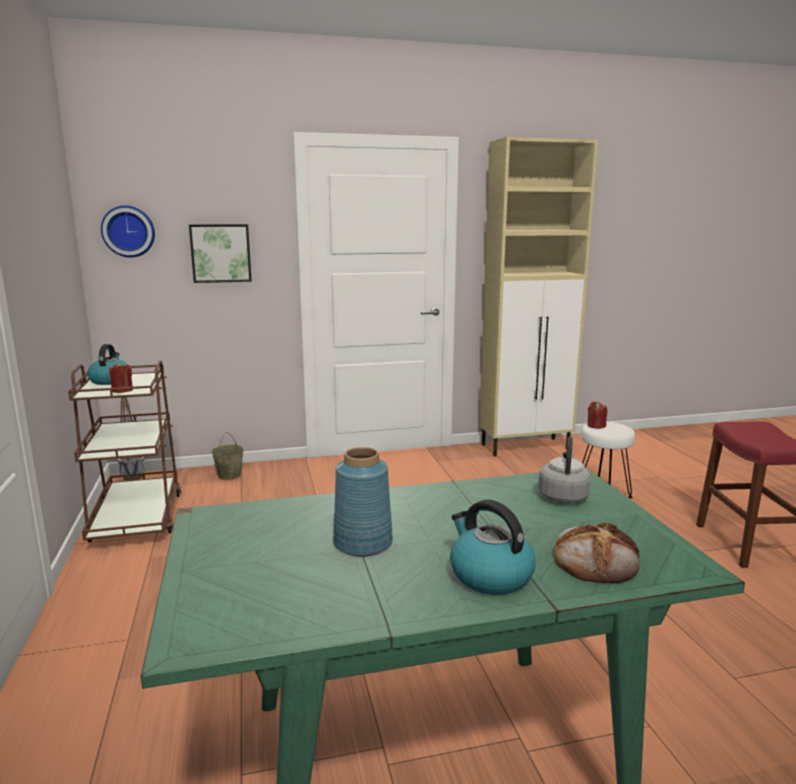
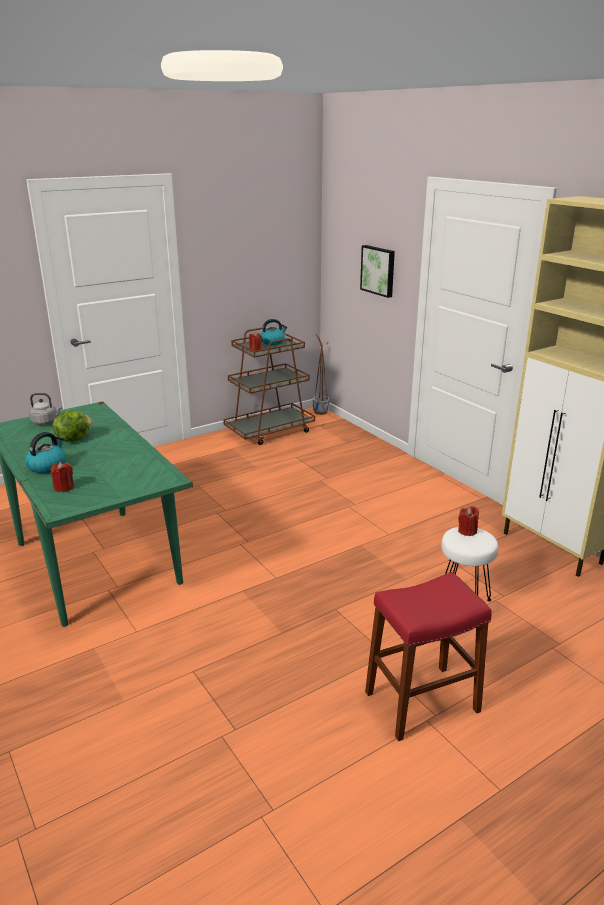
camera: 70 degrees right, 10 degrees up
(129, 231) = (339, 244): wall clock -> none
(229, 475) = (349, 437): beige bucket -> none
(362, 544) = (73, 439): blue vase -> lettuce
(563, 496) = (141, 477): grey kettle -> grey kettle (46, 422)
(596, 560) = (64, 487): bread -> red candle

